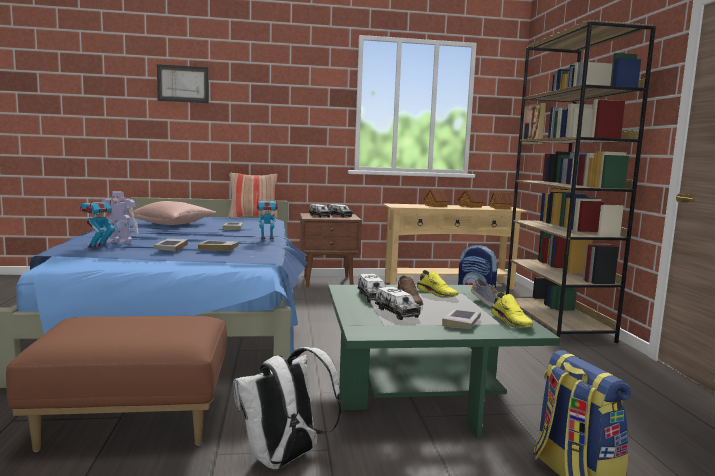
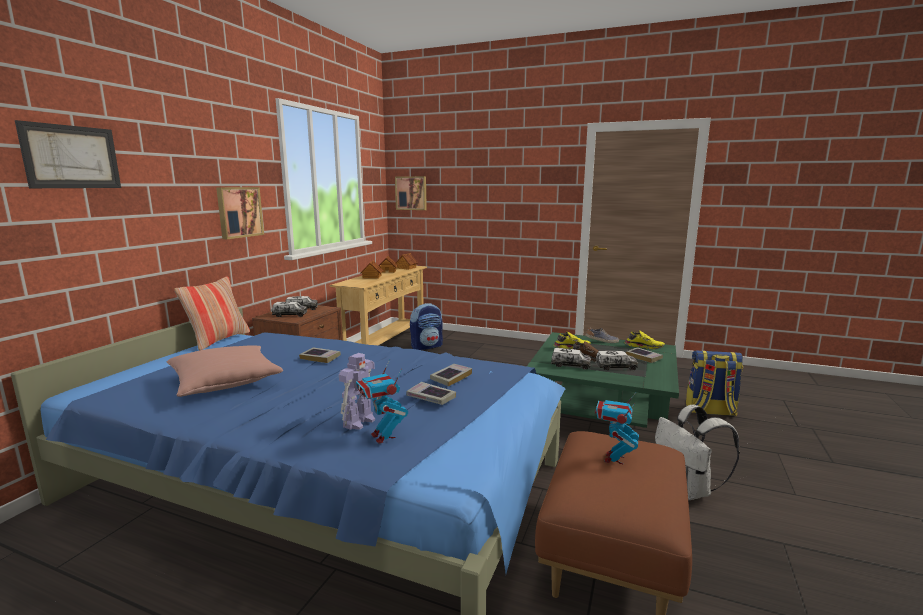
camera: 60 degrees left, 5 degrees up
(267, 239) = (412, 354): toy robot -> toy robot (613, 459)
(302, 127) = (239, 212): none -> picture
(557, 323) = (506, 345): brown bookcase -> none

